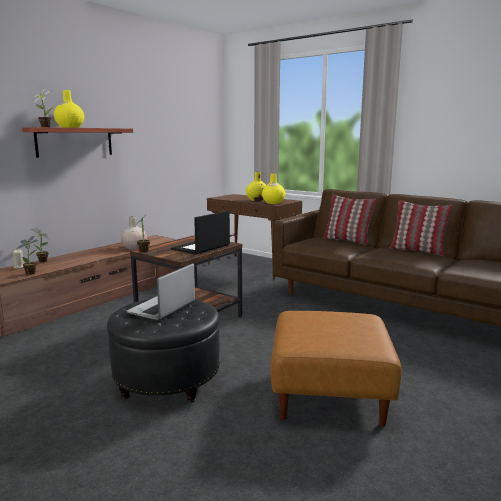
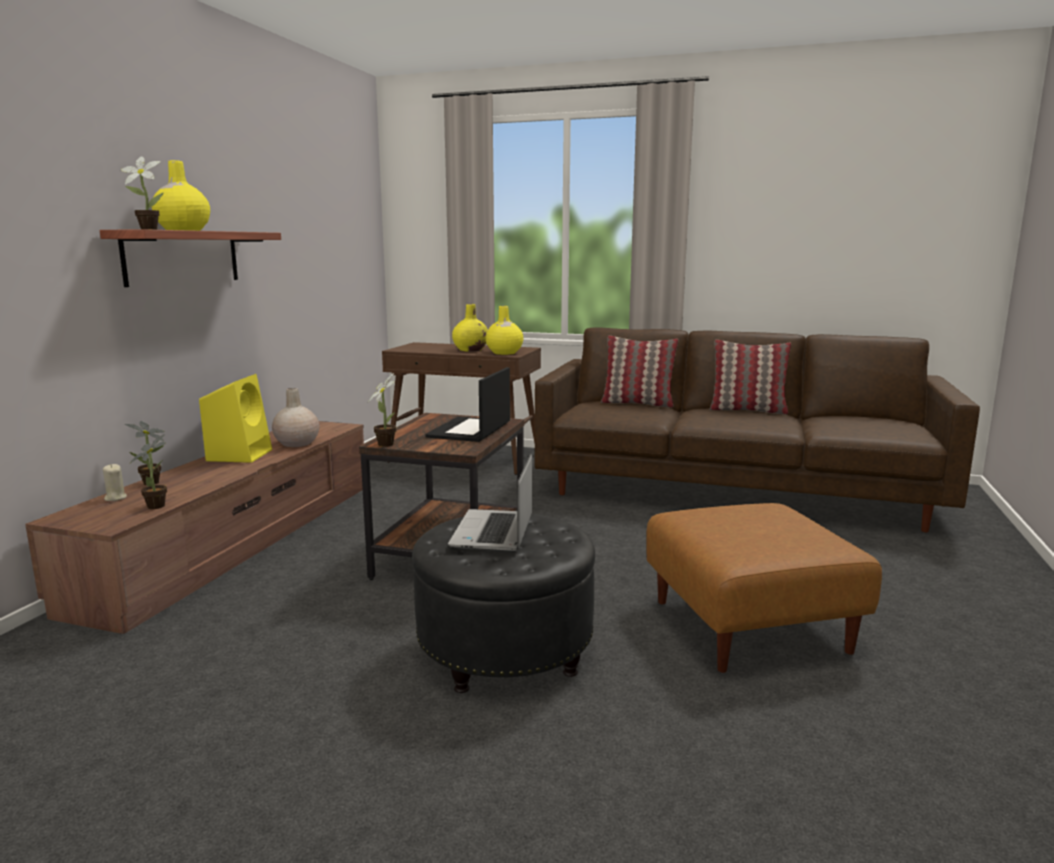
camera: 20 degrees left, 0 degrees up
(100, 251) = (240, 455): none -> yellow speaker

